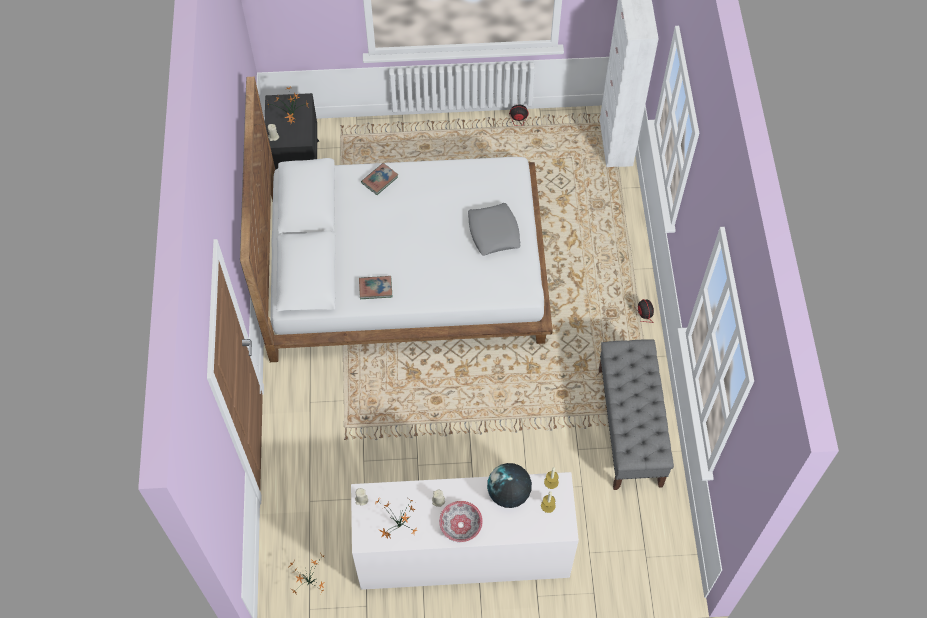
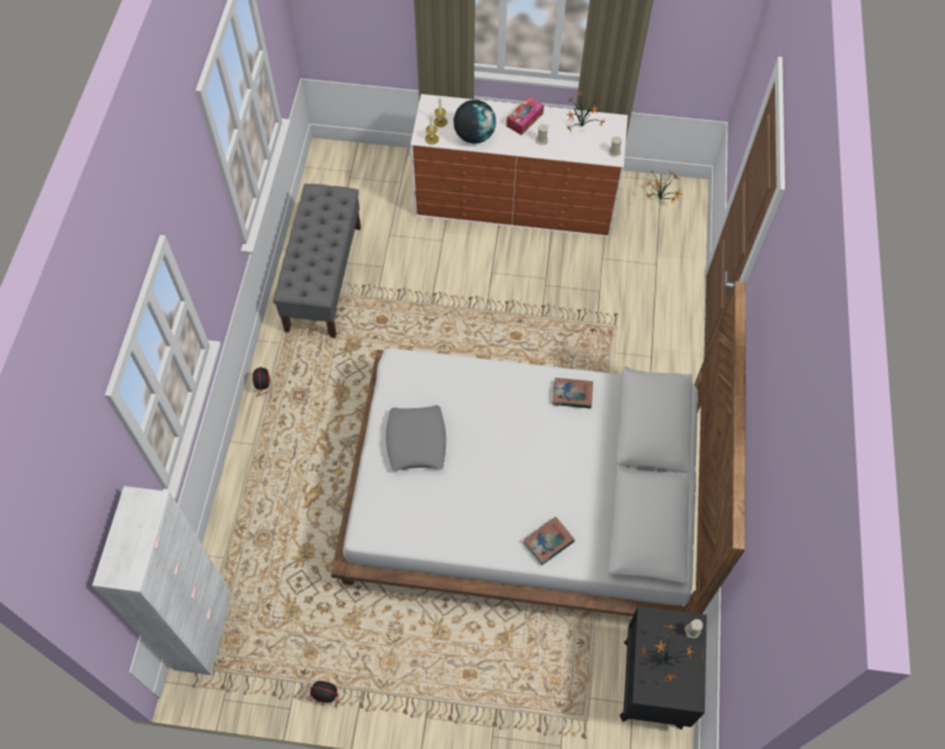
camera: 170 degrees left, 0 degrees up
(460, 524) = (524, 120): bowl -> tissue box

